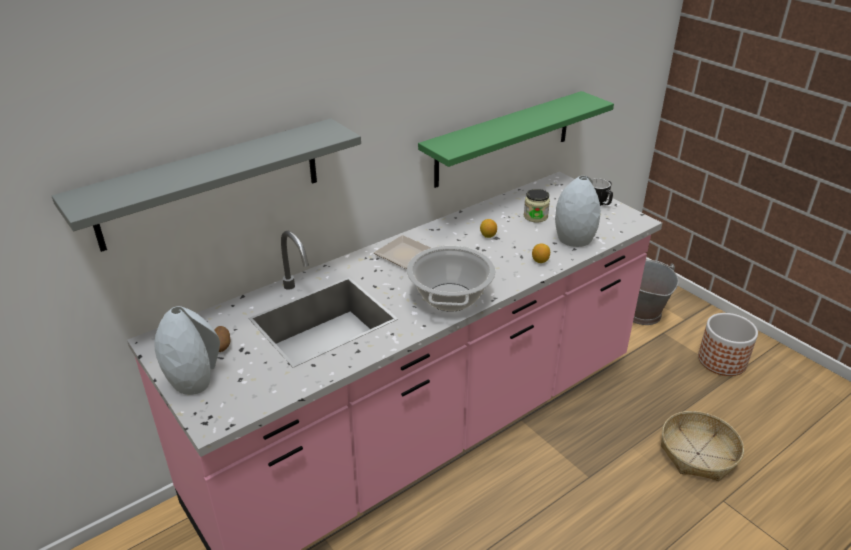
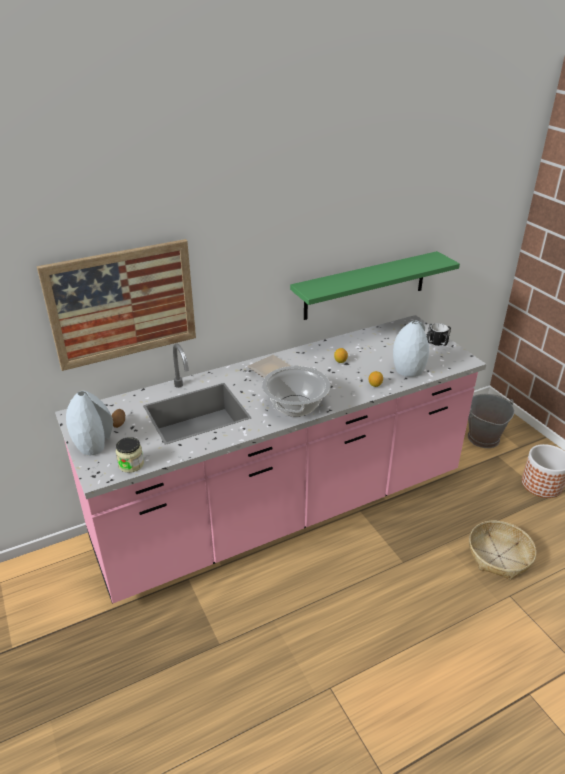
camera: 10 degrees right, 0 degrees up
(211, 183) = (122, 304): grey shelf -> picture
(535, 216) = (383, 349): jar -> jar (131, 464)

